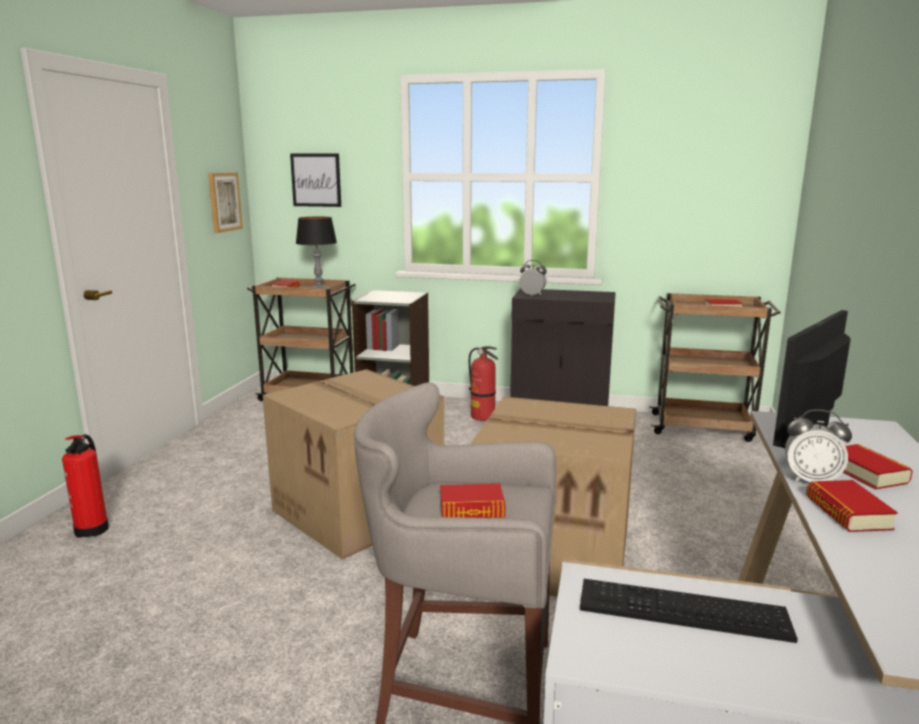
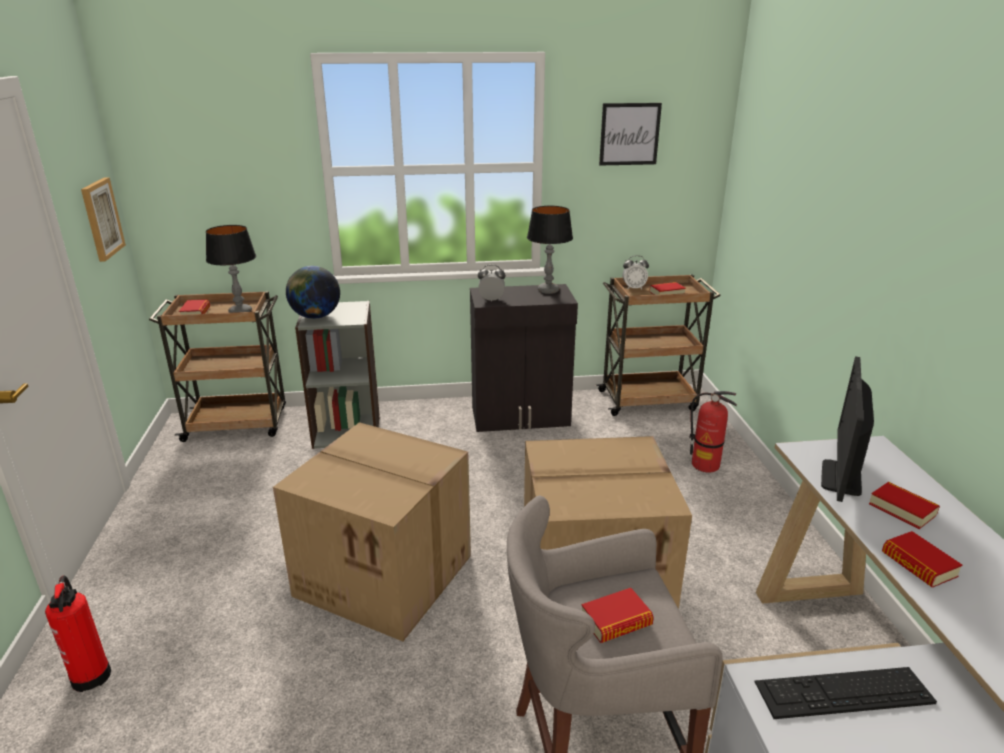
camera: 20 degrees left, 10 degrees up
(316, 180) = (212, 178): picture -> picture (629, 134)
(374, 296) = (315, 316): none -> globe
(483, 417) = (443, 422): fire extinguisher -> fire extinguisher (705, 465)
(593, 294) = (548, 290): none -> table lamp
(811, 481) = (872, 529): alarm clock -> alarm clock (634, 288)

